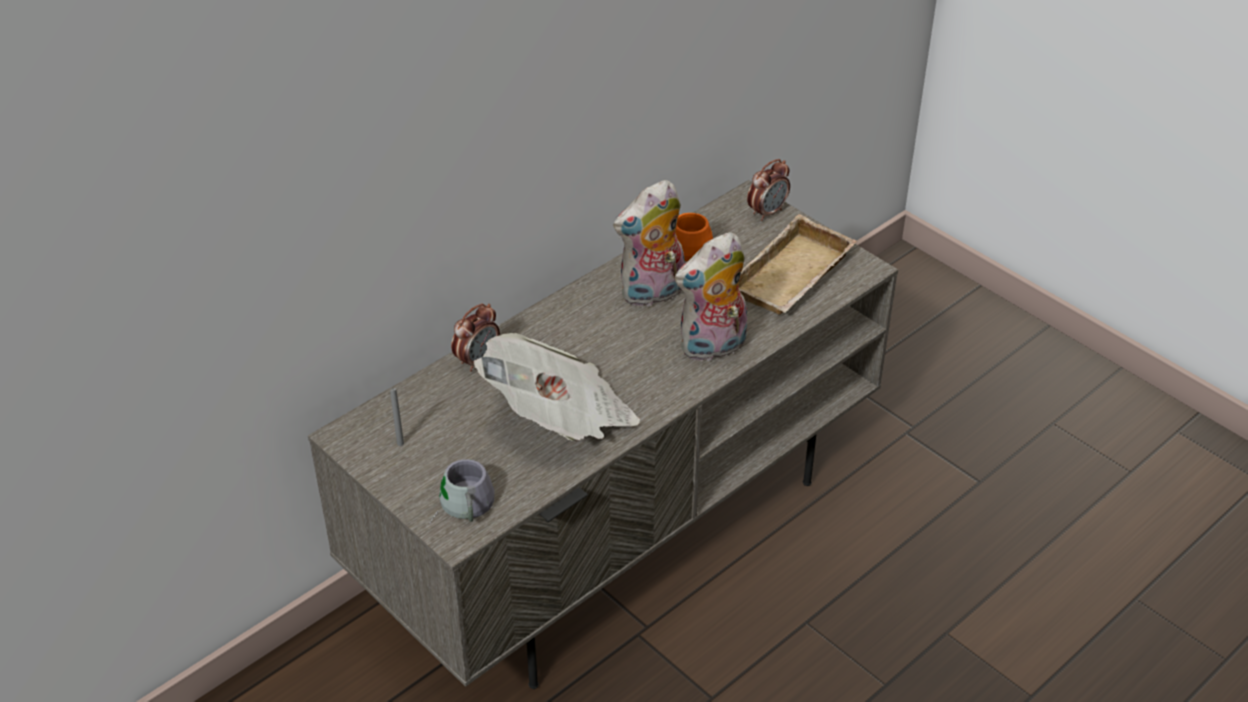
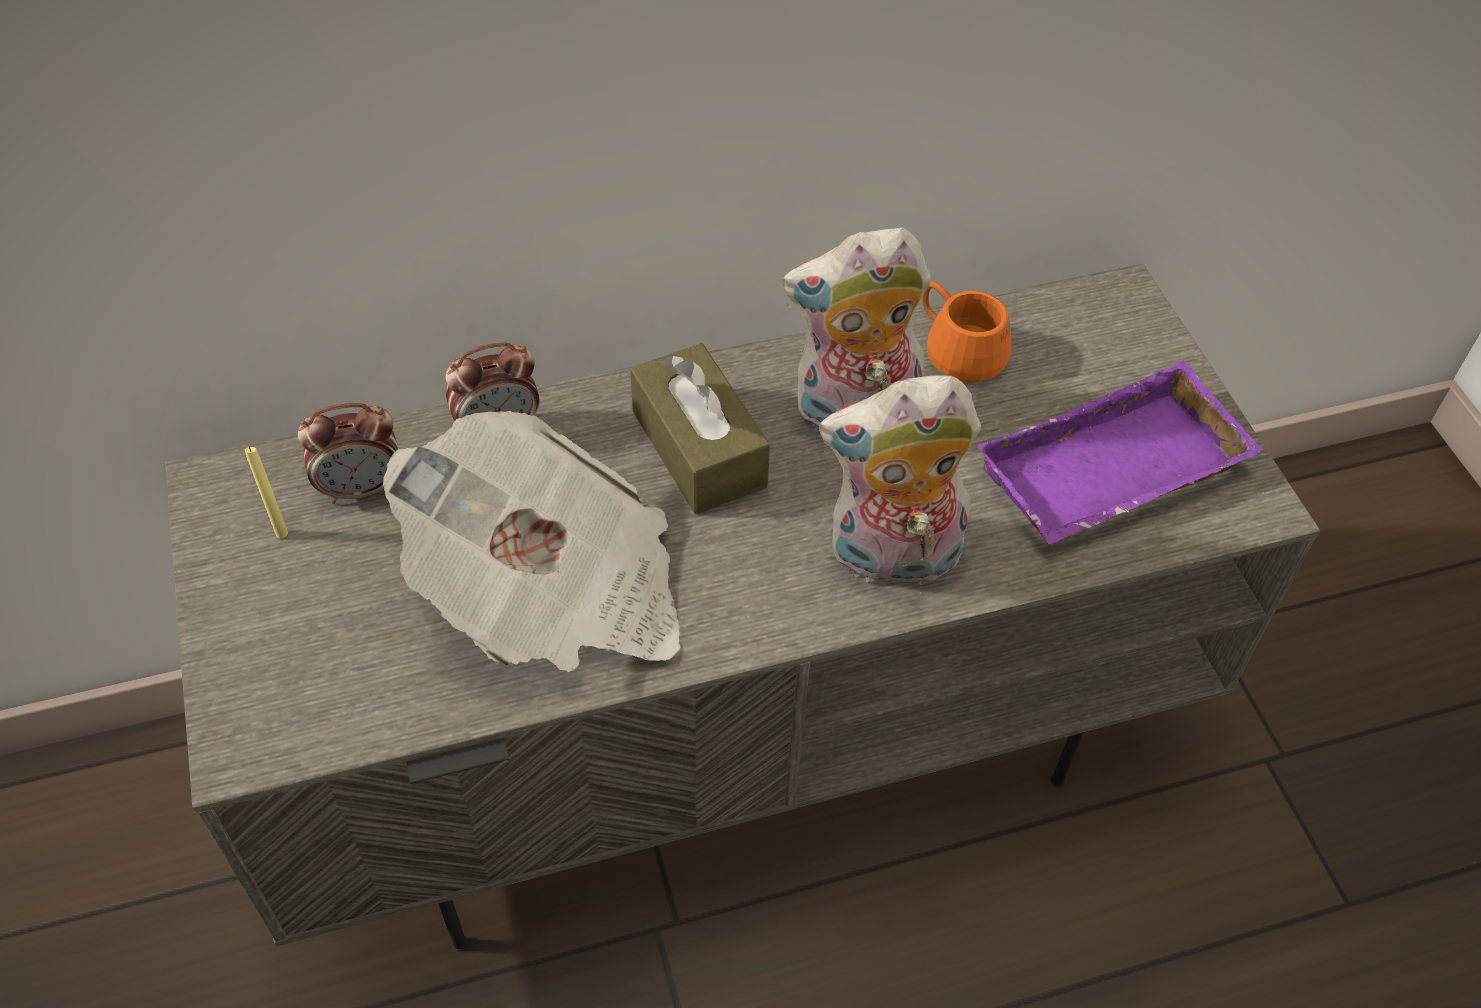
camera: 25 degrees right, 10 degrees up
(400, 443) = (282, 533): grey candle -> yellow candle
(462, 507) = (287, 696): grey mug -> none
(586, 334) = (699, 448): none -> brown tissue box
(767, 212) = (1140, 334): alarm clock -> alarm clock (362, 488)
(793, 278) = (1113, 476): beige tray -> purple tray

